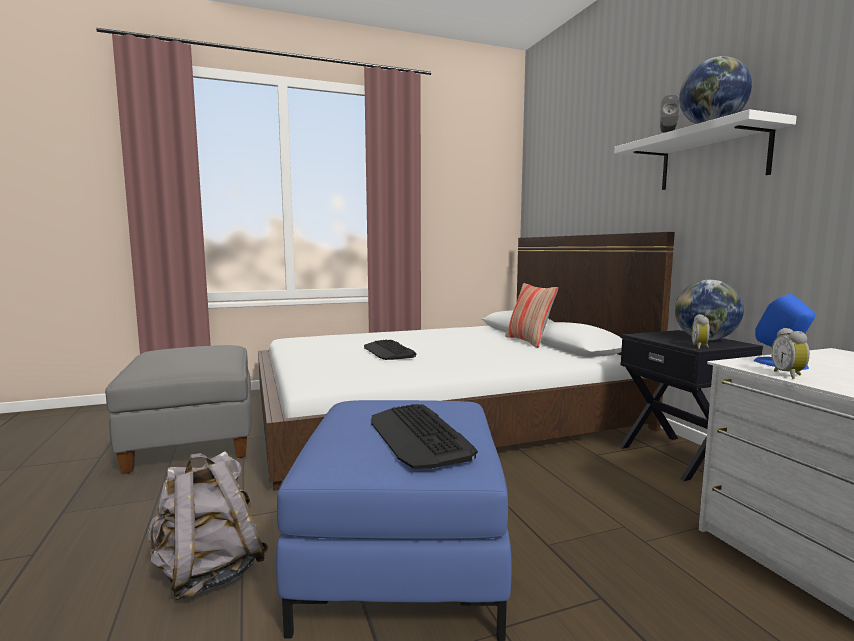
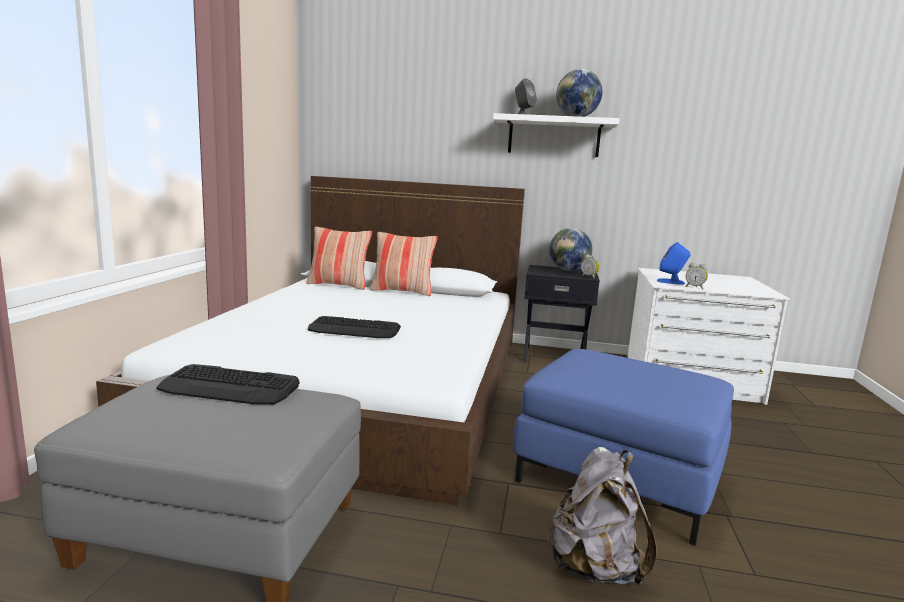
camera: 60 degrees left, 5 degrees up
(418, 436) = (661, 375): keyboard -> keyboard (230, 387)
(496, 331) = (338, 285): none -> pillow

